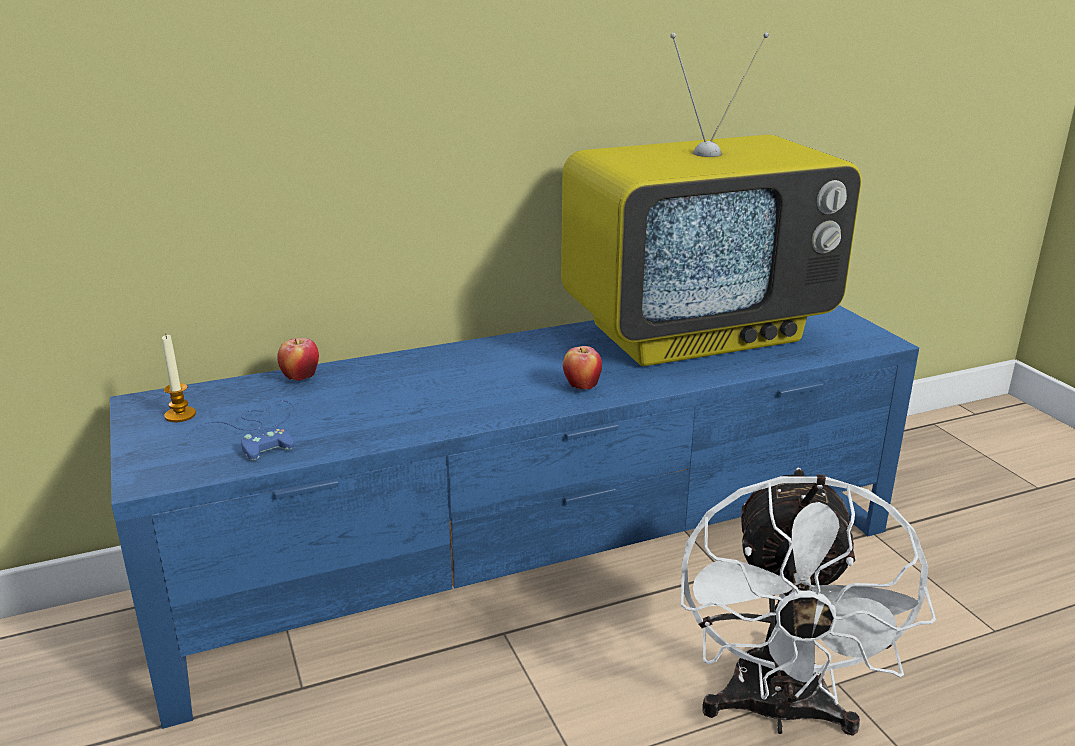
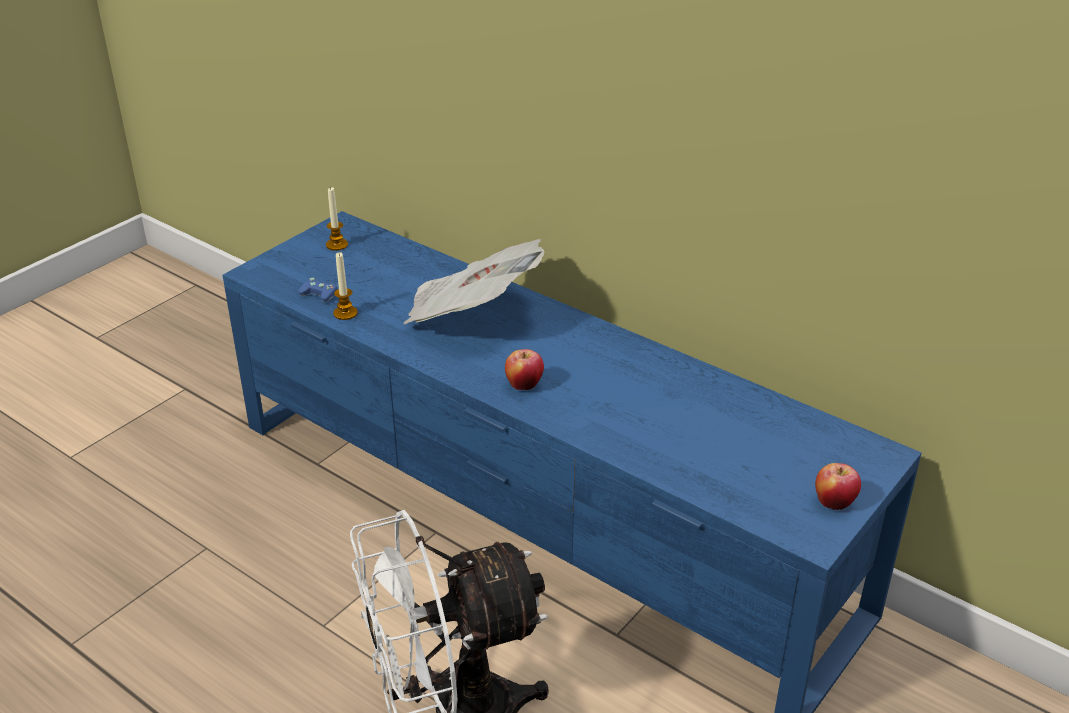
camera: 60 degrees right, 10 degrees up
(300, 378) = (426, 262): apple -> apple (834, 503)
(332, 443) = (345, 313): none -> candle
(431, 380) = (472, 314): none -> newspaper
(696, 332) = (704, 412): television -> none

